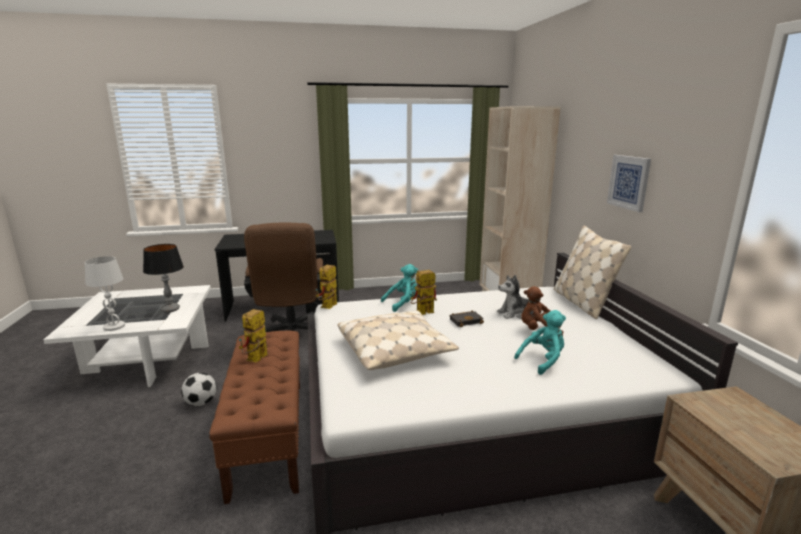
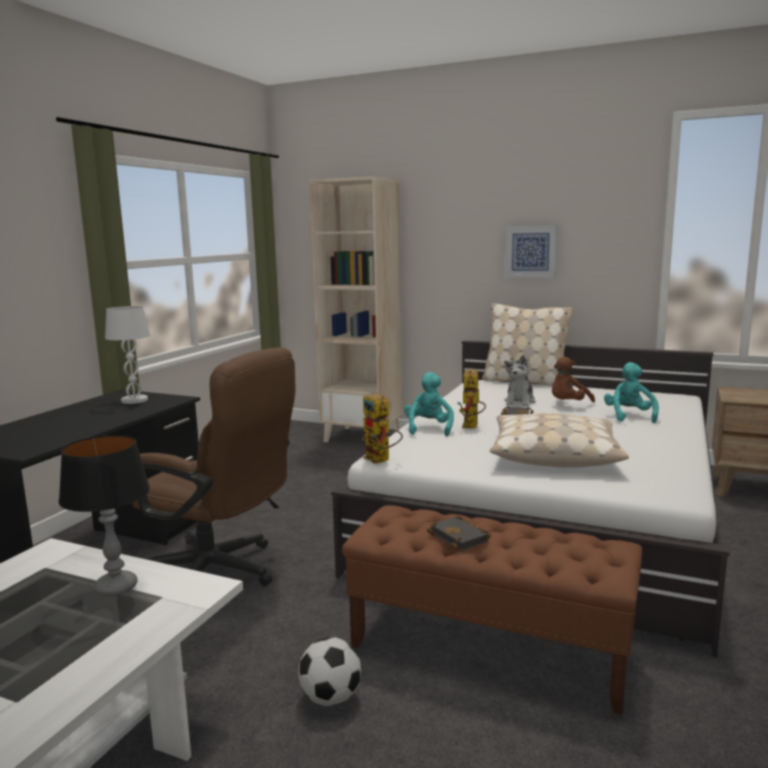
camera: 55 degrees left, 5 degrees down
(114, 327) = (101, 659): white table lamp -> white table lamp (134, 400)
(256, 360) = (461, 538): toy robot -> black book

